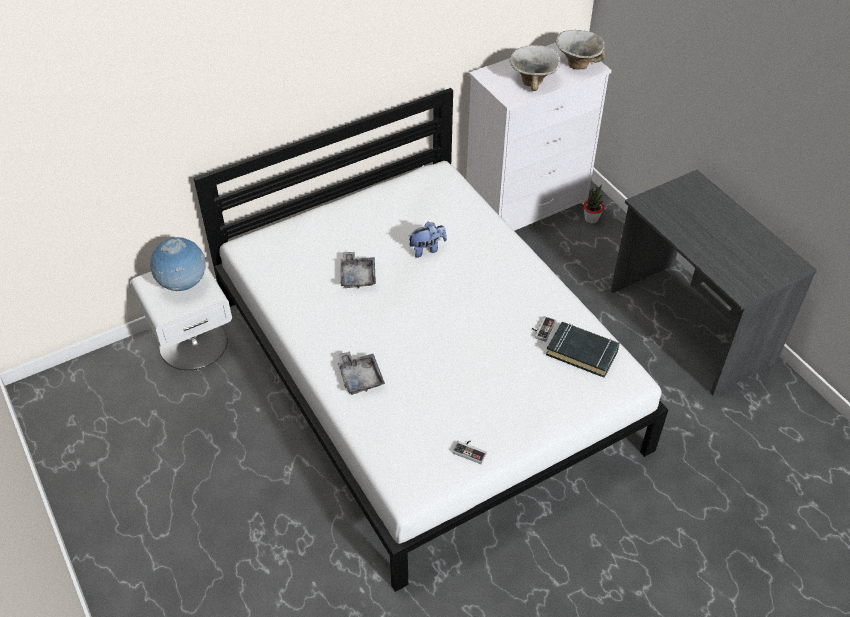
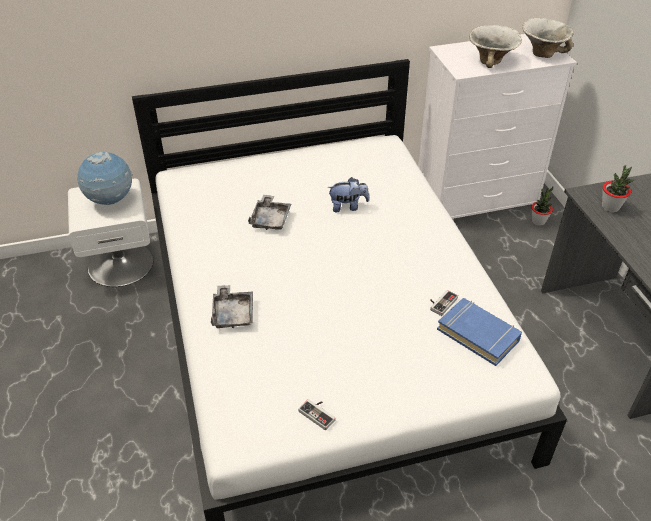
camera: 15 degrees right, 5 degrees down
(582, 352) = (478, 334): black book -> blue book
(668, 212) = (610, 207): none -> potted plant

